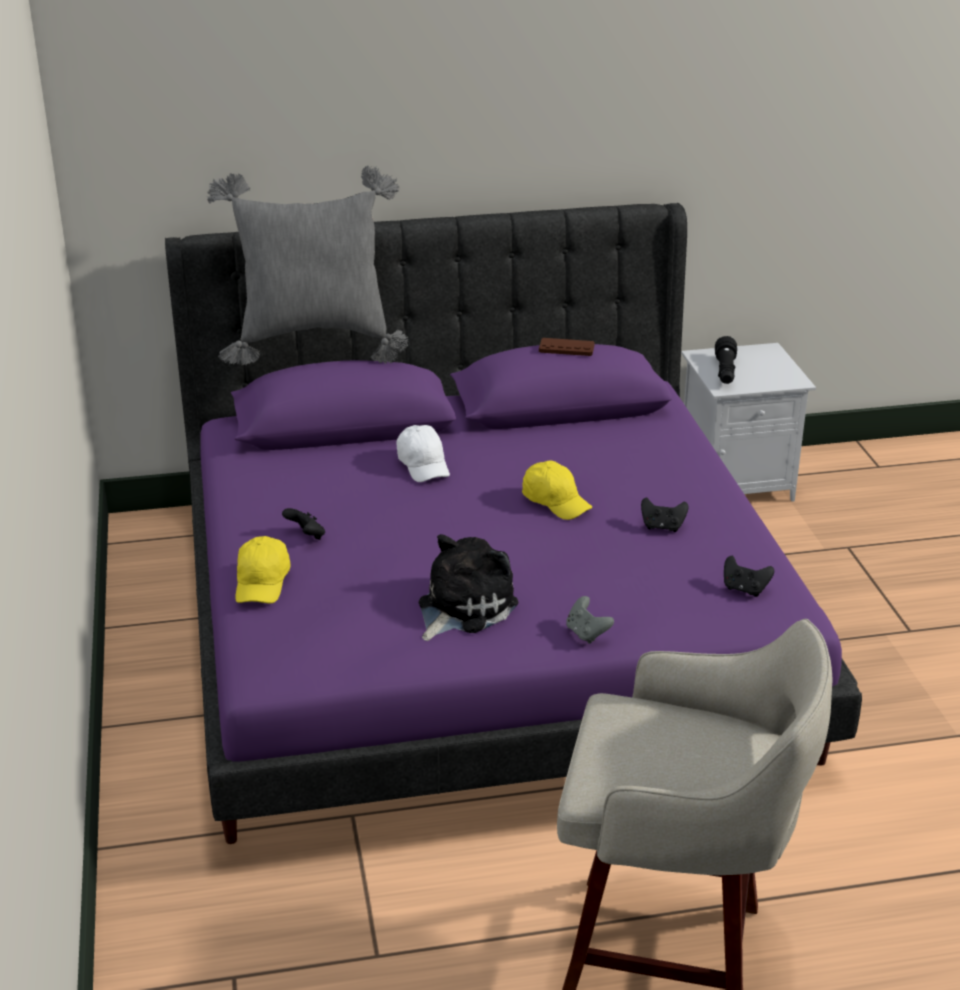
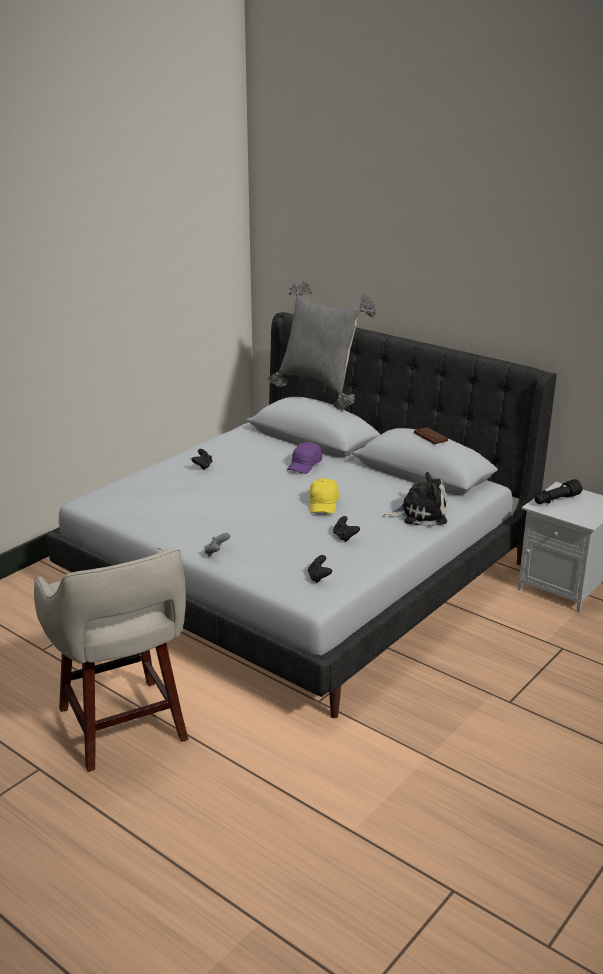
camera: 50 degrees right, 5 degrees down
(262, 583) = (153, 473): yellow cap -> none
(423, 465) = (305, 465): white cap -> purple cap
(462, 607) = (196, 518): plush toy -> plush toy (420, 514)
(480, 631) = (301, 574): purple bed -> grey bed

